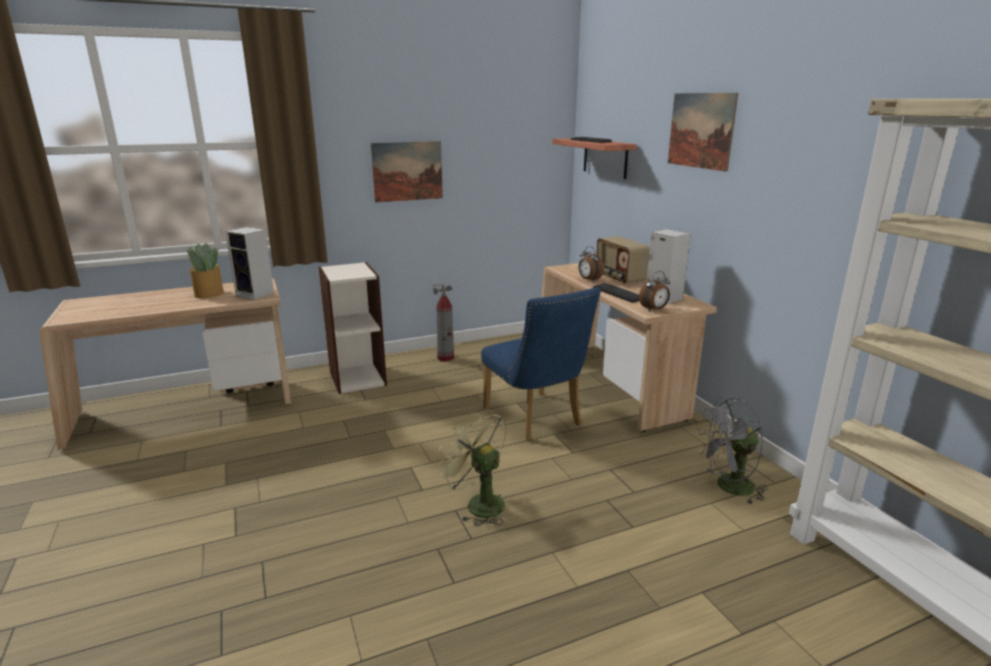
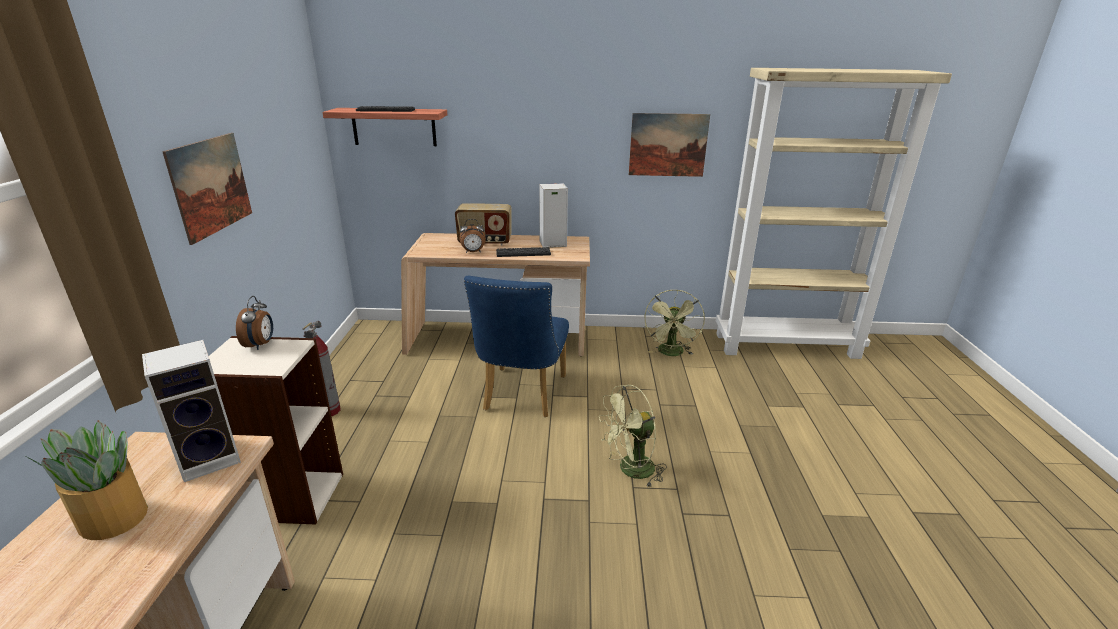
camera: 65 degrees left, 5 degrees up
(536, 420) = (521, 396): blue chair -> blue chair turned 105 degrees clockwise
(654, 309) = (575, 253): alarm clock -> alarm clock (260, 344)
(701, 130) = (538, 92): picture -> picture (668, 145)
(728, 488) = (671, 353): grey fan -> green fan

